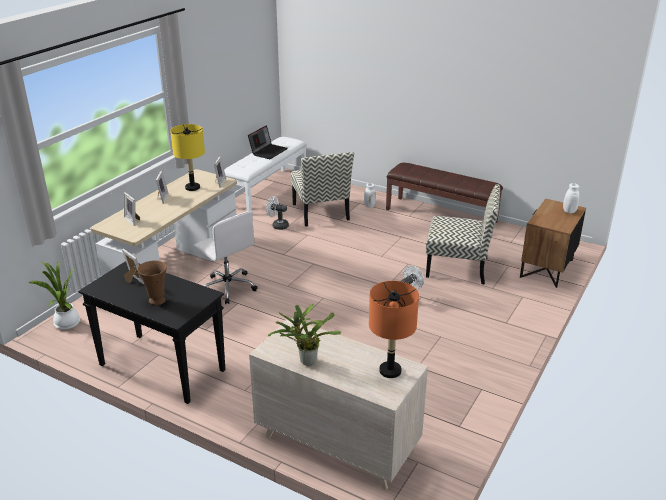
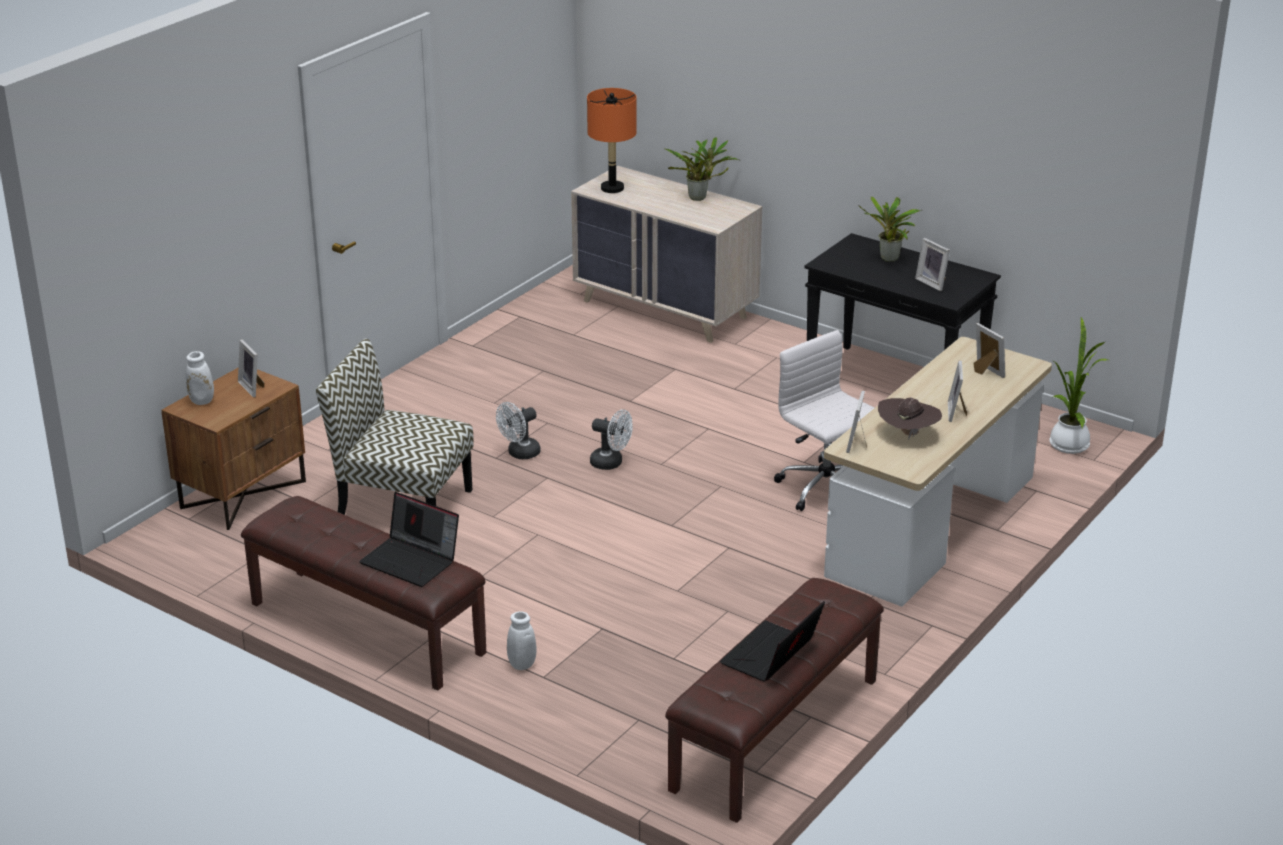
camera: 175 degrees left, 0 degrees up
(156, 300) = (889, 260): brown vase -> potted plant
(192, 187) = (908, 434): yellow table lamp -> brown hat
(266, 190) = (776, 735): white bench -> brown bench
(277, 225) = (743, 618): white fan -> white fan (611, 463)
(321, 212) = (641, 652): chair -> none
(418, 172) = (412, 560): none -> laptop
(550, 220) = (253, 387): none -> picture frame

